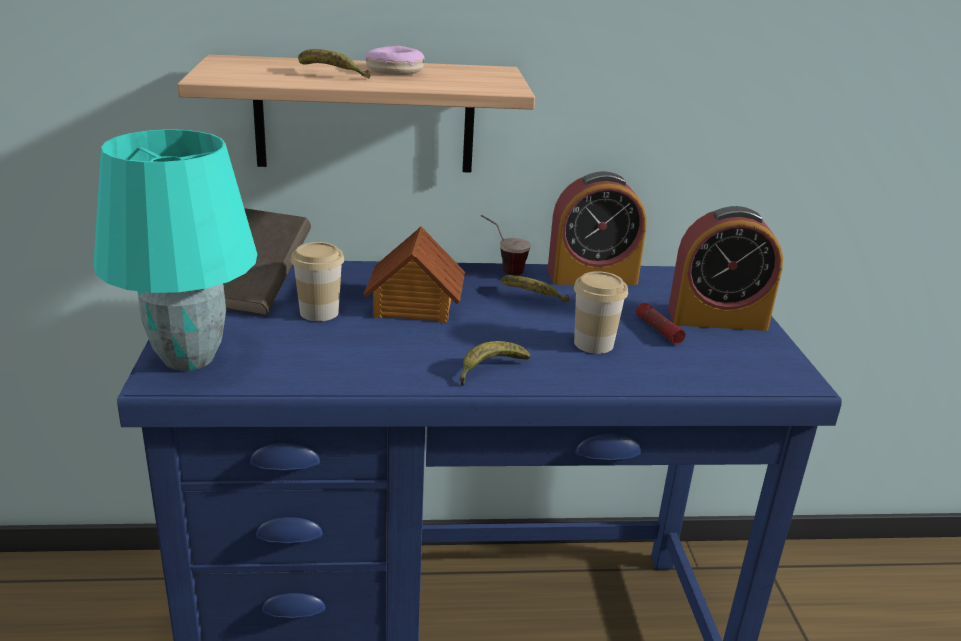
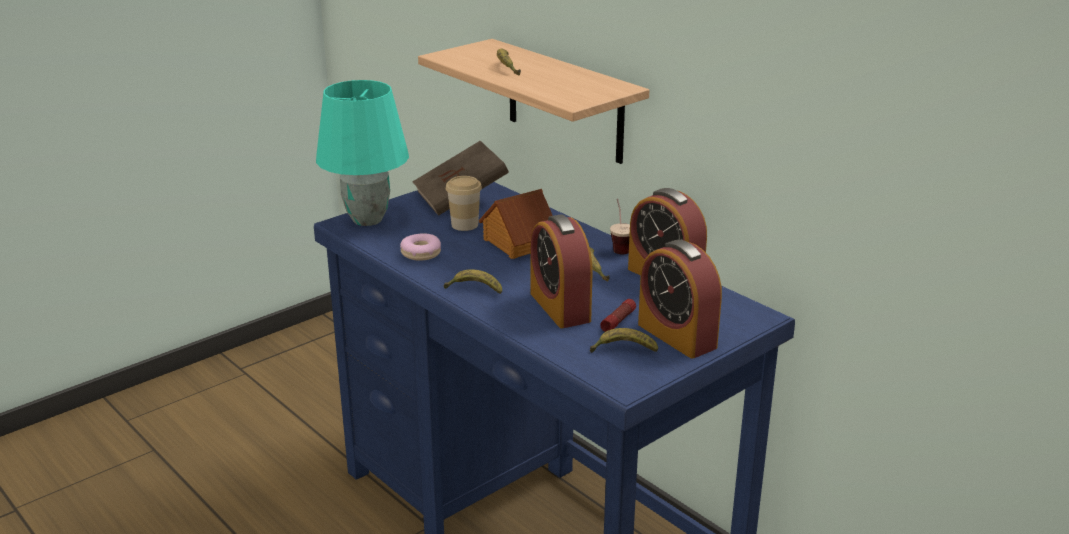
camera: 55 degrees right, 0 degrees up
(394, 70) = (553, 73): donut -> donut (421, 253)
(593, 344) = (560, 307): cup -> alarm clock
(720, 351) = (623, 349): none -> banana

